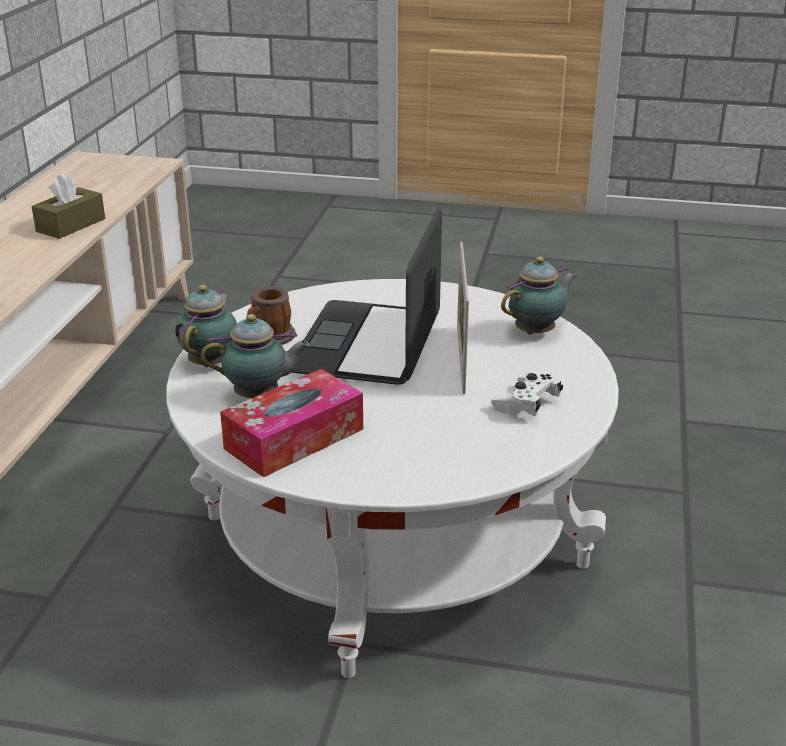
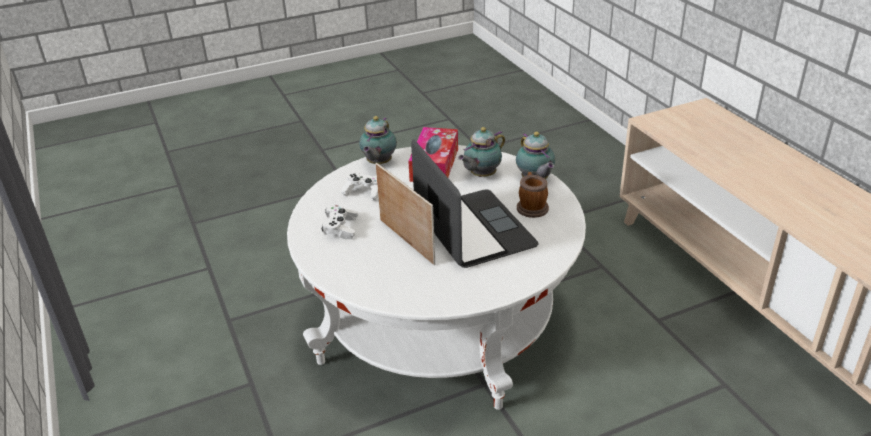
camera: 145 degrees right, 5 degrees up
(71, 225) = (811, 219): brown tissue box -> none
(445, 441) = (364, 192): none -> white game controller
(537, 331) = (380, 286): teapot -> teapot (378, 163)

